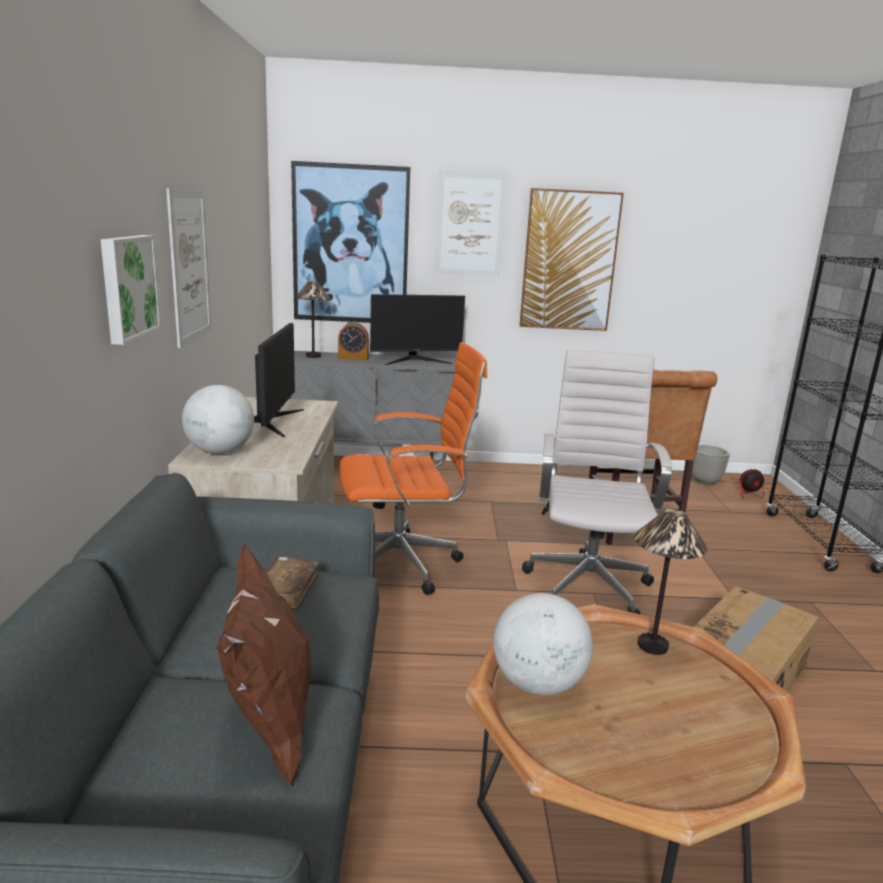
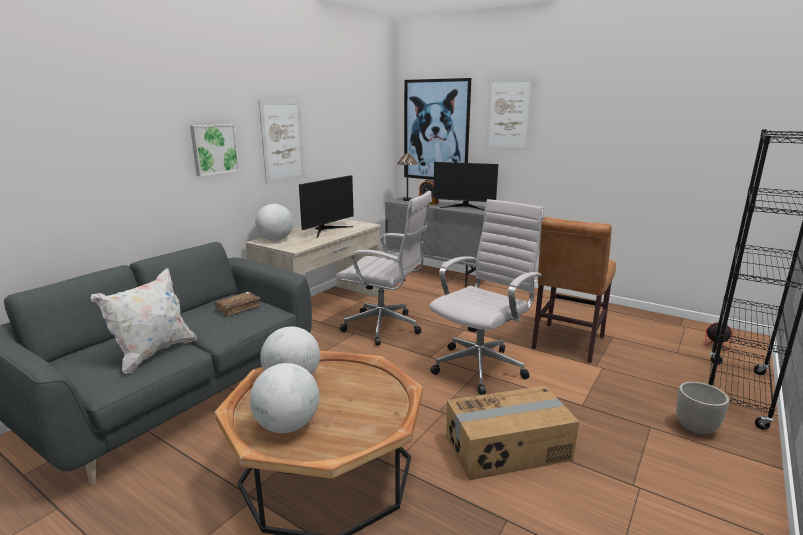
camera: 35 degrees right, 0 degrees up
(269, 725) = (154, 353): brown pillow -> white pillow
(405, 564) = (385, 328): orange office chair -> white office chair
(569, 261) = (580, 139): picture -> none
(645, 754) = (287, 426): none -> globe
(652, 645) = (382, 385): table lamp -> none
(705, 482) = (687, 328): planter -> planter (695, 428)

